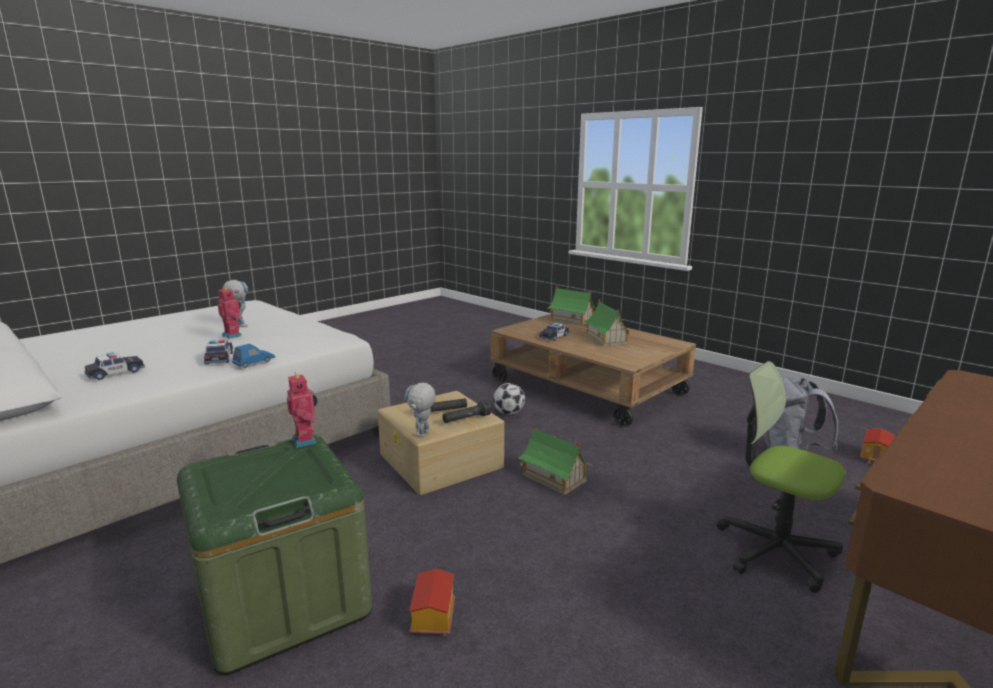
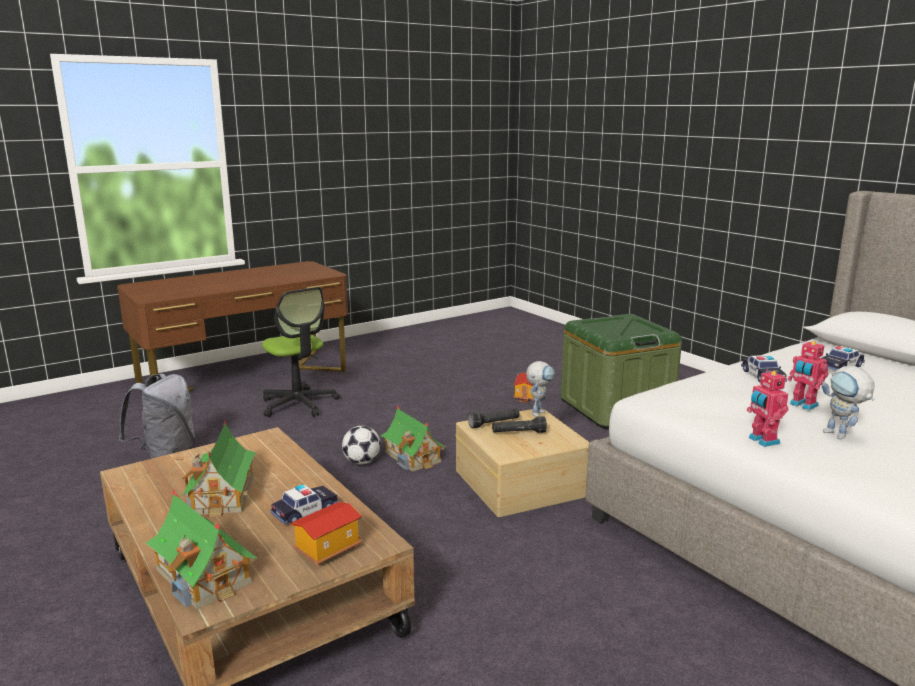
camera: 170 degrees left, 0 degrees up
(254, 362) = (716, 370): blue toy car -> none
(306, 440) = (612, 337): toy robot -> toy robot (762, 441)
(509, 413) = (418, 543): football -> football (362, 462)
(876, 457) = (86, 448): toy house -> toy house (328, 549)

